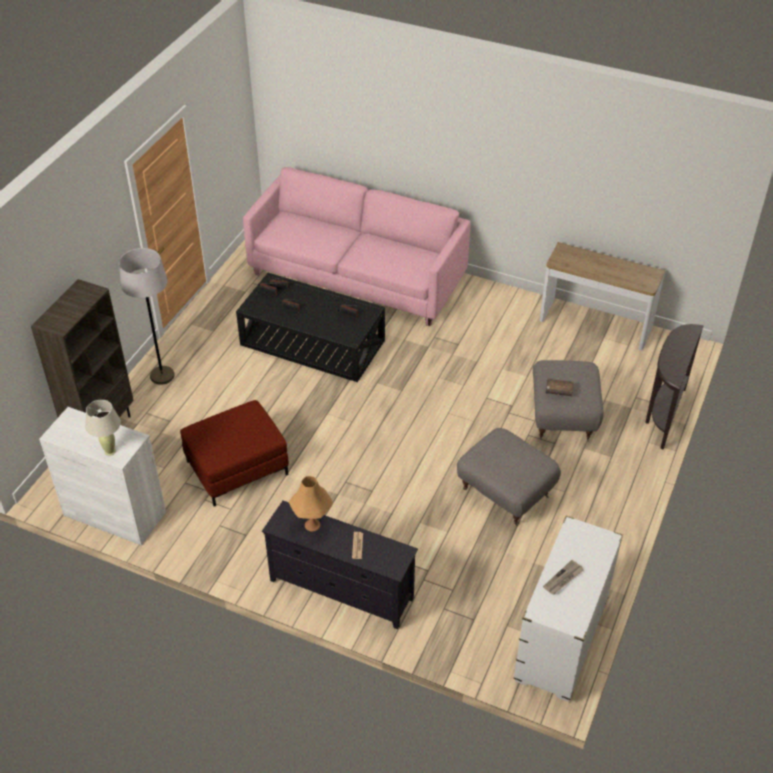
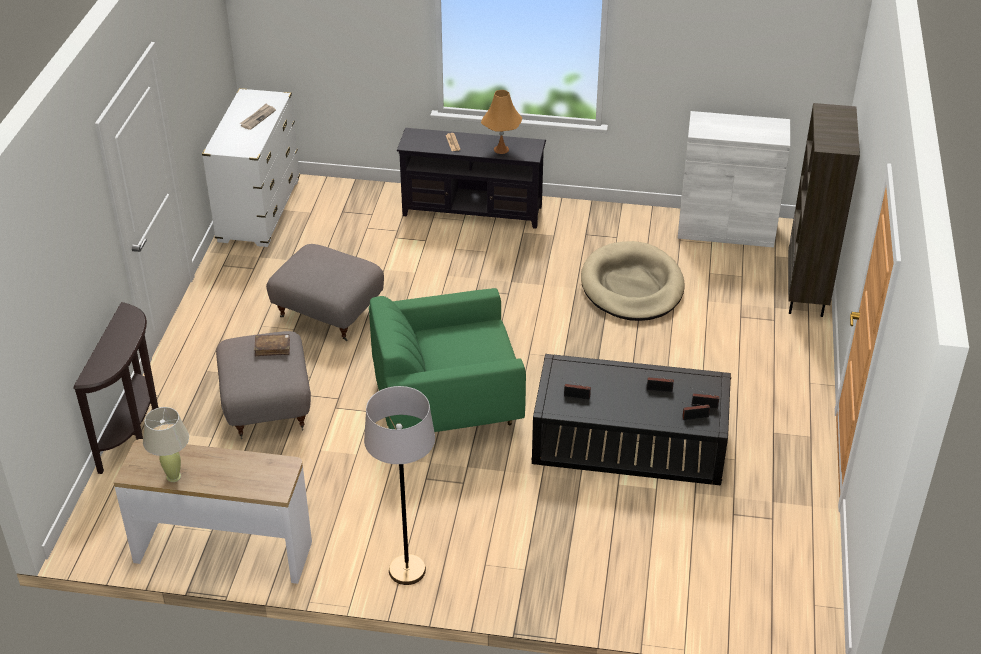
camera: 165 degrees right, 5 degrees down
(110, 451) = (713, 120): beige table lamp -> beige table lamp (173, 477)
(162, 376) = (791, 363): grey floor lamp -> grey floor lamp (407, 570)
(237, 467) = (632, 286): red ottoman -> beige dog bed
(357, 276) = (619, 565): pink sofa -> none
(429, 393) = (446, 403): none -> green armchair

